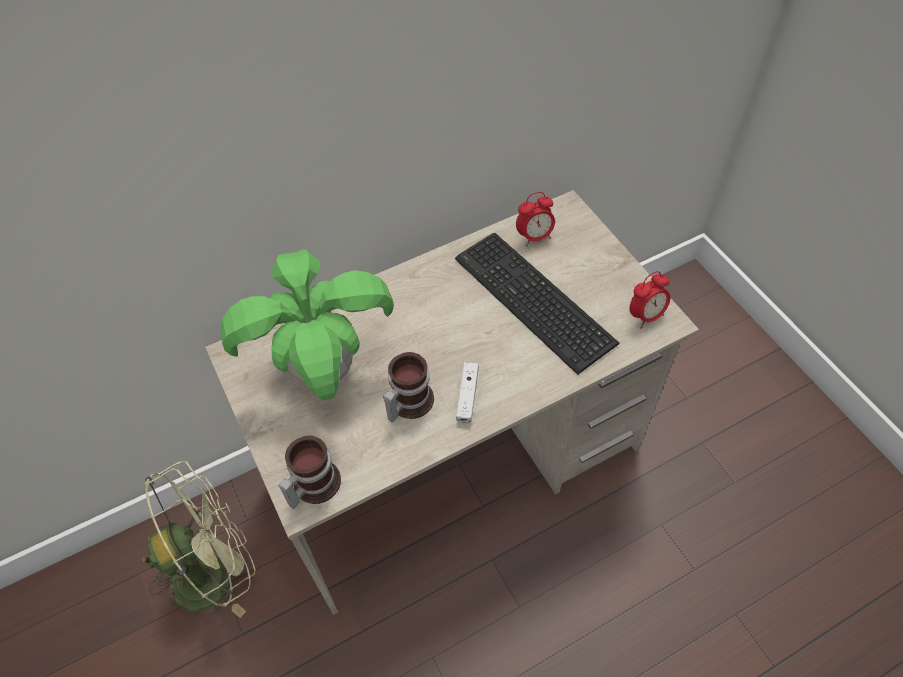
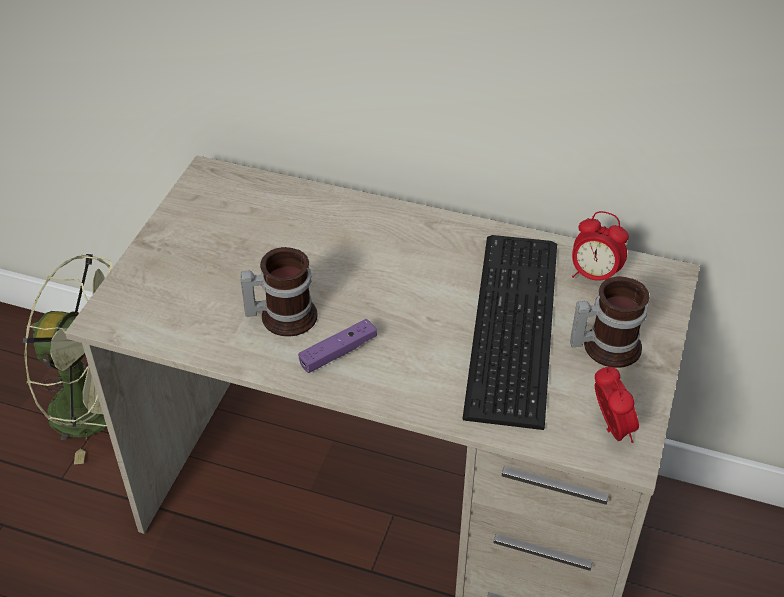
camera: 45 degrees right, 10 degrees down
(312, 484) = (130, 311): mug -> mug (605, 345)
(324, 370) = (254, 239): potted plant -> none
(467, 396) = (338, 352): white game controller -> purple game controller
(645, 316) = (610, 430): alarm clock -> alarm clock turned 120 degrees counterclockwise

